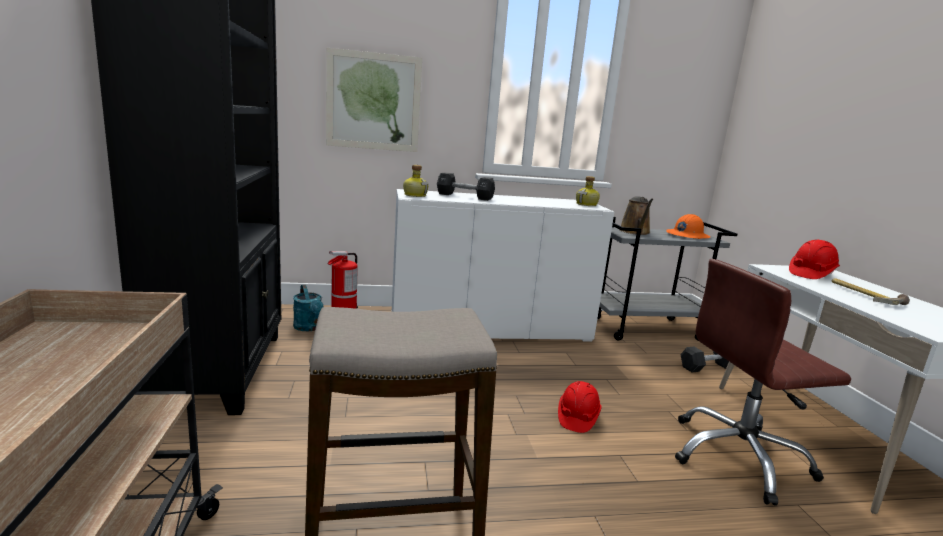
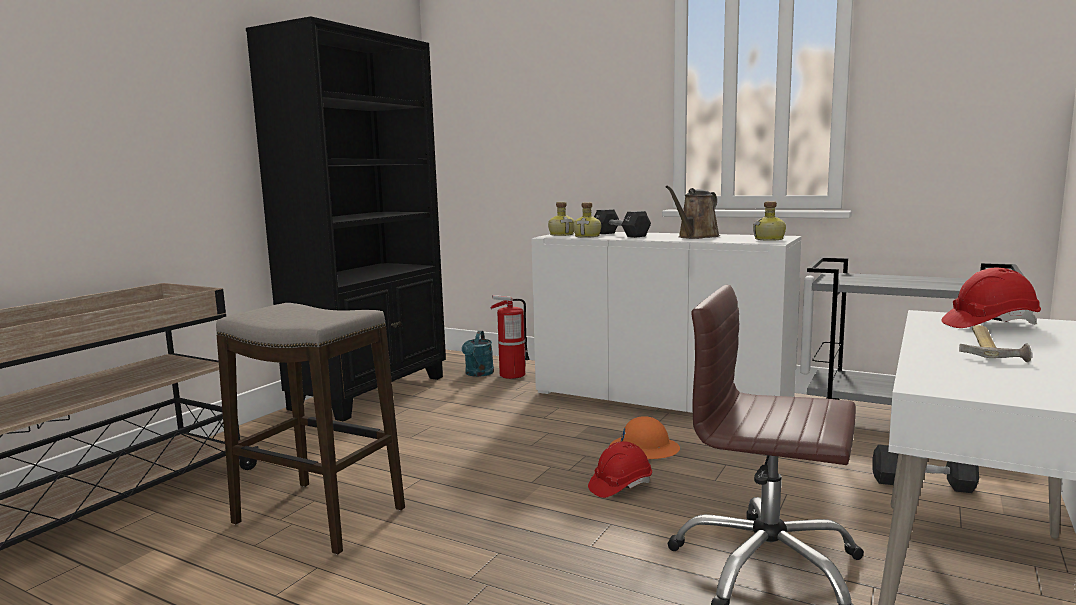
camera: 40 degrees right, 5 degrees down
(373, 101) = (554, 141): picture -> none
(446, 198) = (588, 236): none -> bottle
(635, 232) = (861, 278): brown watering can -> brown watering can (696, 237)
(687, 235) = (953, 283): orange hard hat -> orange hard hat (644, 449)

